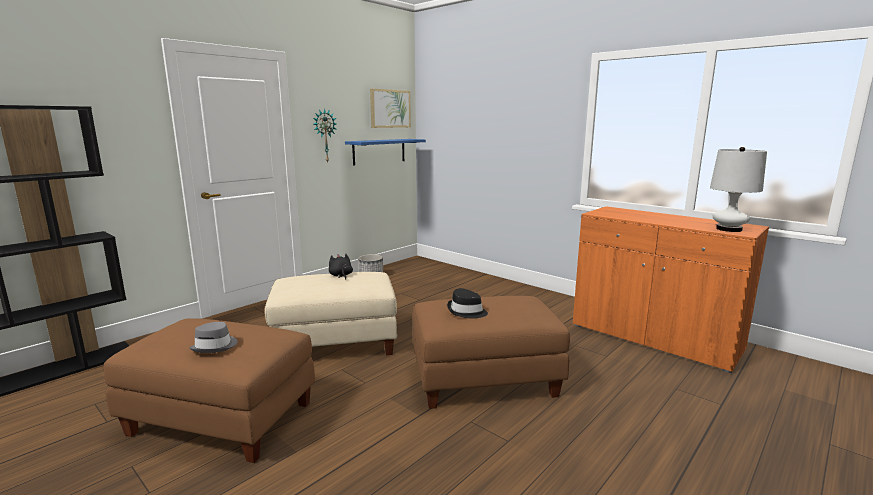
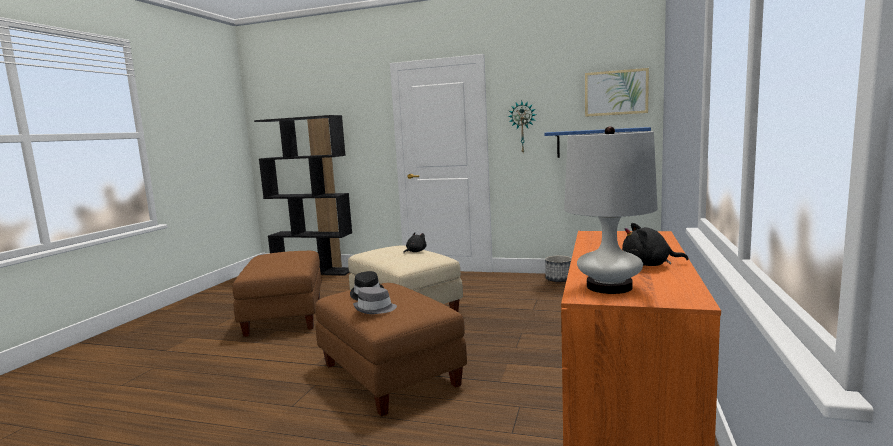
camera: 65 degrees right, 5 degrees down
(215, 346) = (266, 262): grey hat -> grey hat (375, 309)
(686, 219) = (649, 264): none -> black plush toy

